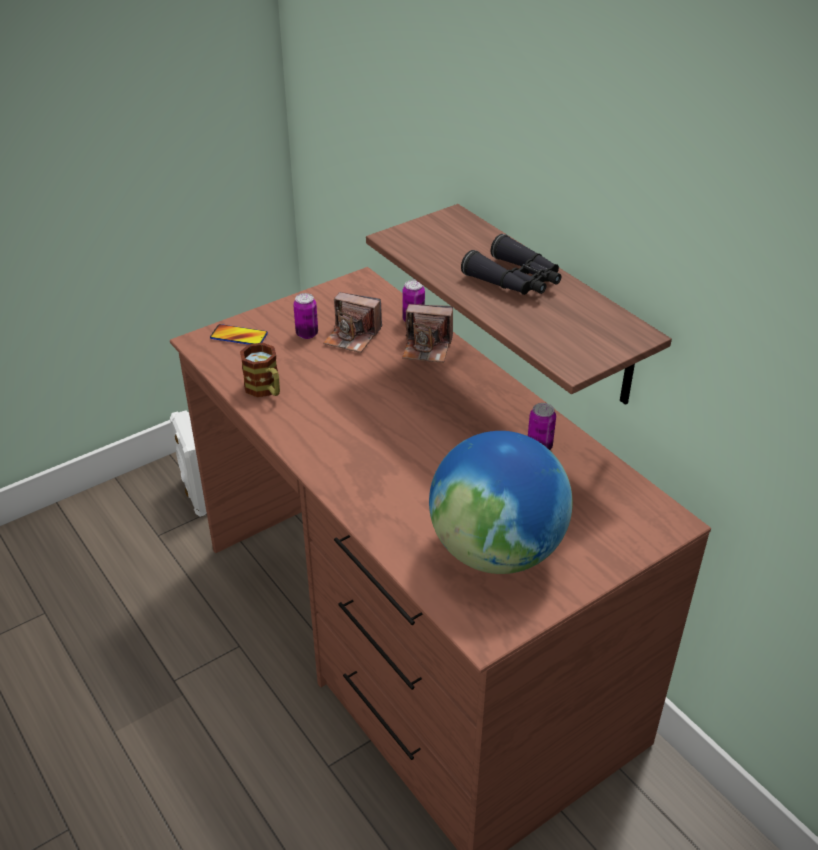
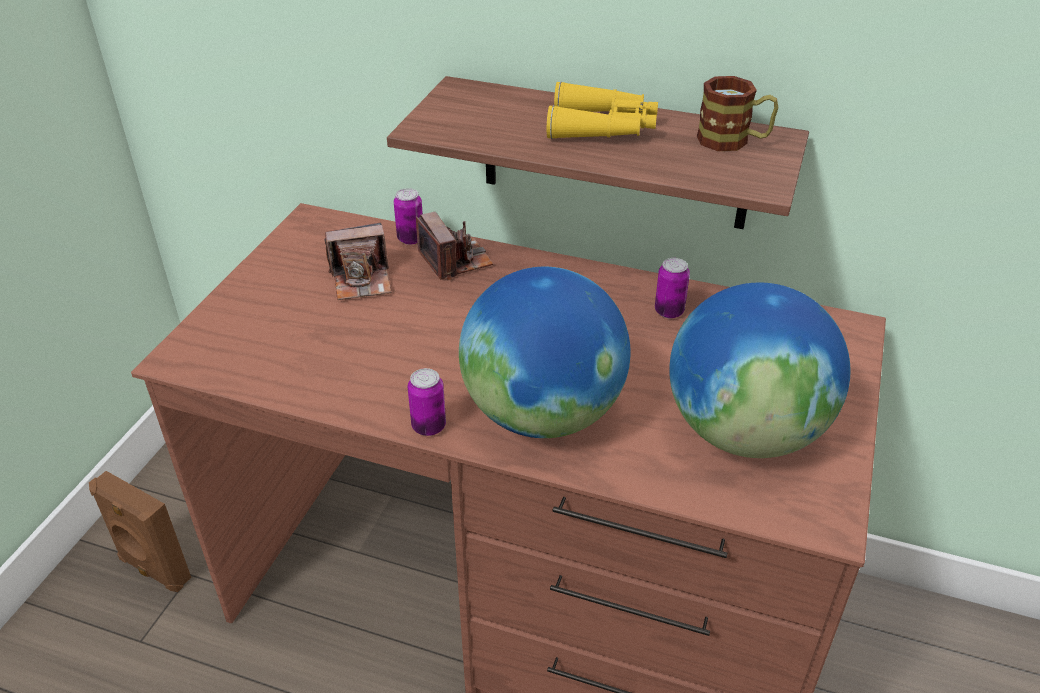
camera: 35 degrees left, 0 degrees up
(196, 495) = (153, 570): white speaker -> brown speaker
(239, 336) = (222, 332): phone -> none
(266, 390) = (320, 378): mug -> mug (733, 141)
(307, 334) = (305, 297): can -> can (429, 426)
(374, 474) = (542, 414): none -> globe
(427, 347) = (455, 260): camera -> camera turned 90 degrees counterclockwise
(515, 280) = (603, 128): black binoculars -> yellow binoculars

